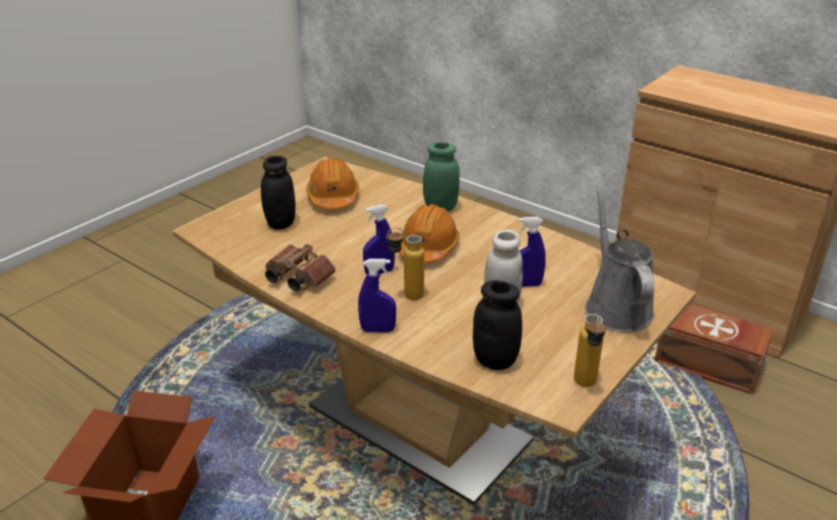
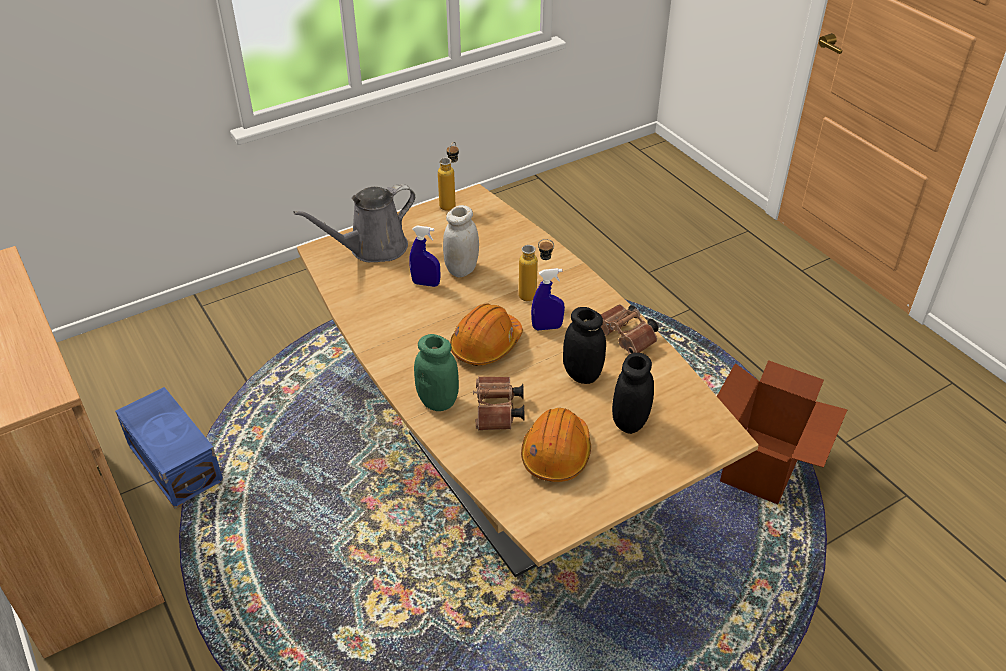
camera: 160 degrees left, 10 degrees up
(378, 330) = (572, 272): blue spray bottle -> none
(389, 209) = (497, 413): none -> brown binoculars
(495, 361) = (497, 231): black jar -> black jar (582, 374)
(616, 306) = (373, 248): grey watering can -> grey watering can turned 45 degrees clockwise
(709, 365) = (176, 461): brown storage box -> blue storage box

